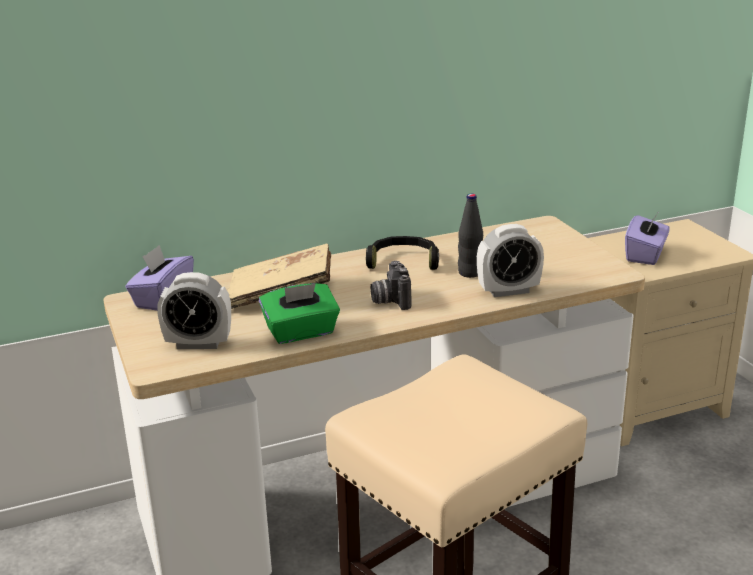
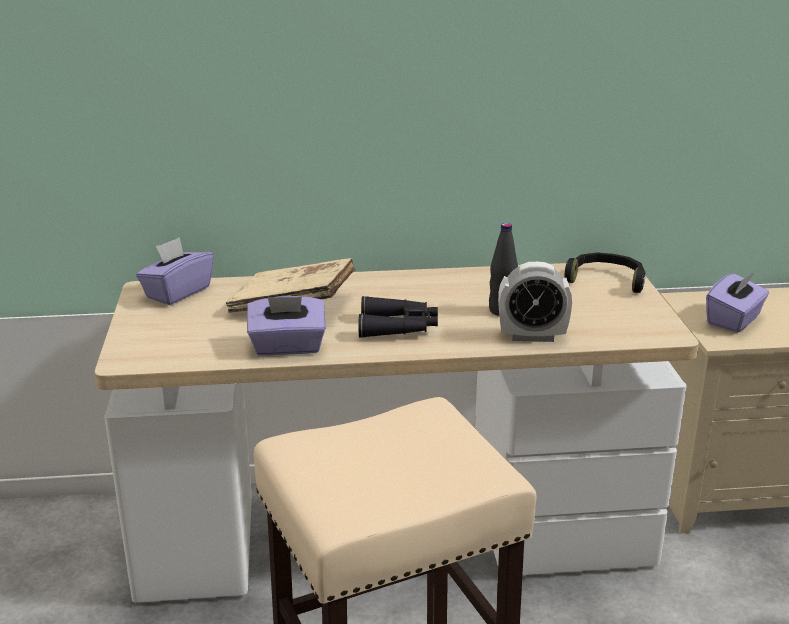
camera: 15 degrees right, 0 degrees up
(198, 344) = (181, 343): alarm clock -> none
(301, 332) = (287, 347): green tissue box -> purple tissue box
(390, 300) = (399, 327): camera -> black binoculars
(403, 261) = (439, 288): black headphones -> black headphones (606, 280)

